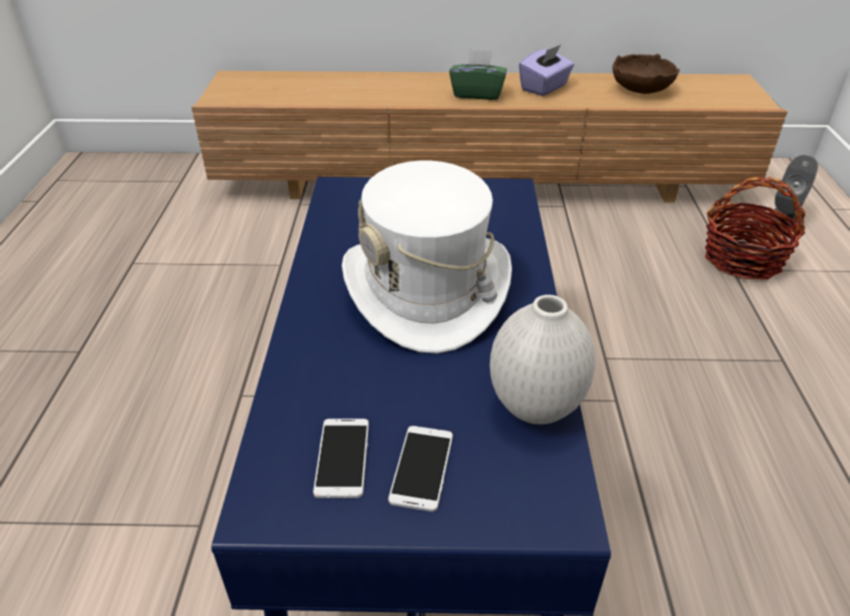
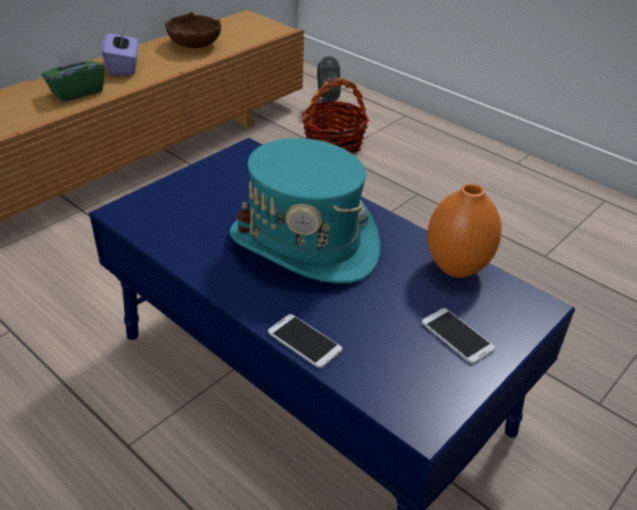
camera: 50 degrees left, 0 degrees up
(342, 457) = (416, 363): phone -> phone (304, 341)
(427, 291) = (305, 244): white hat -> turquoise hat
(535, 407) = (455, 268): white vase -> orange vase

